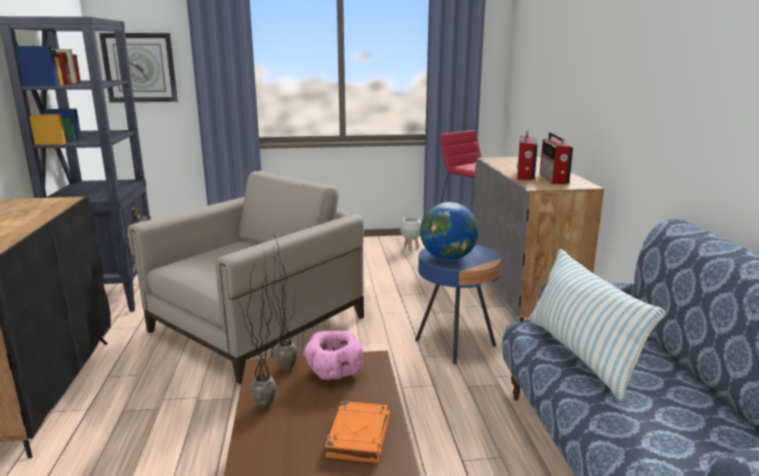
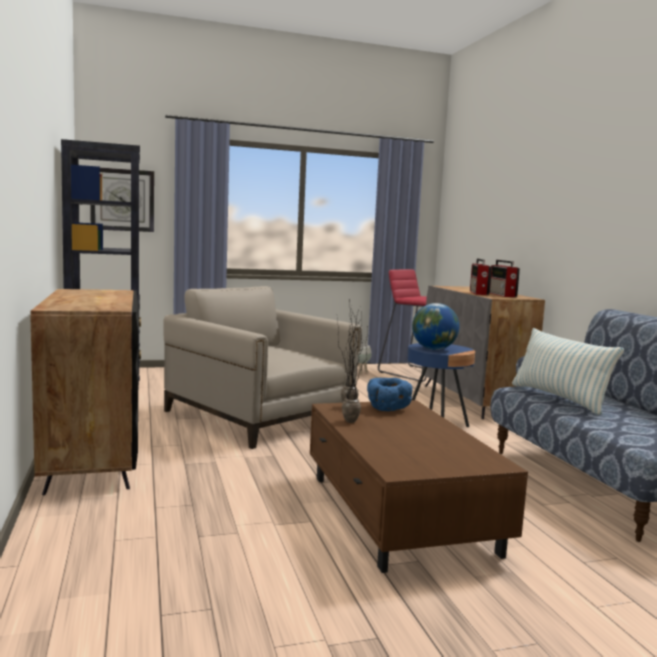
camera: 10 degrees left, 10 degrees down
(257, 324) = (259, 416): beige armchair -> beige armchair turned 75 degrees counterclockwise
(334, 373) = (387, 409): pink bowl -> blue bowl
(359, 435) = (431, 432): orange book -> none

